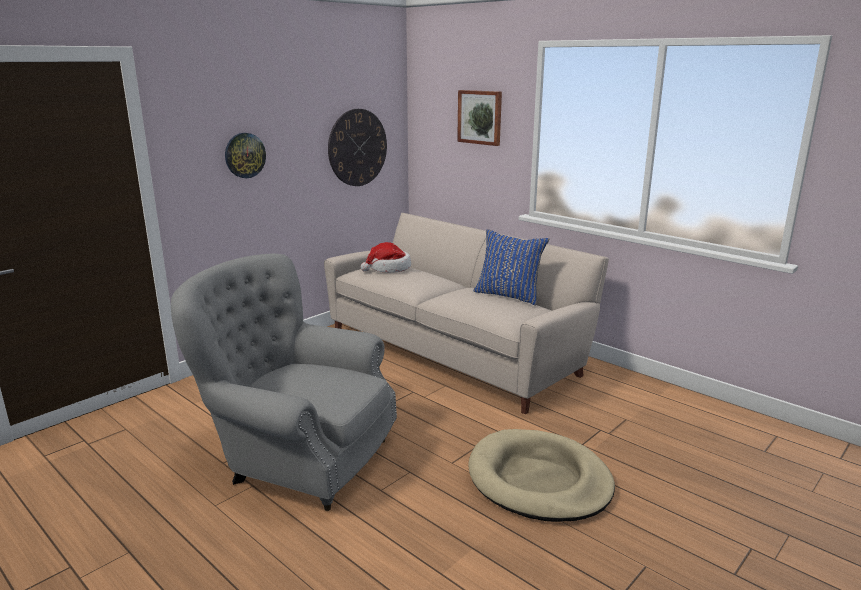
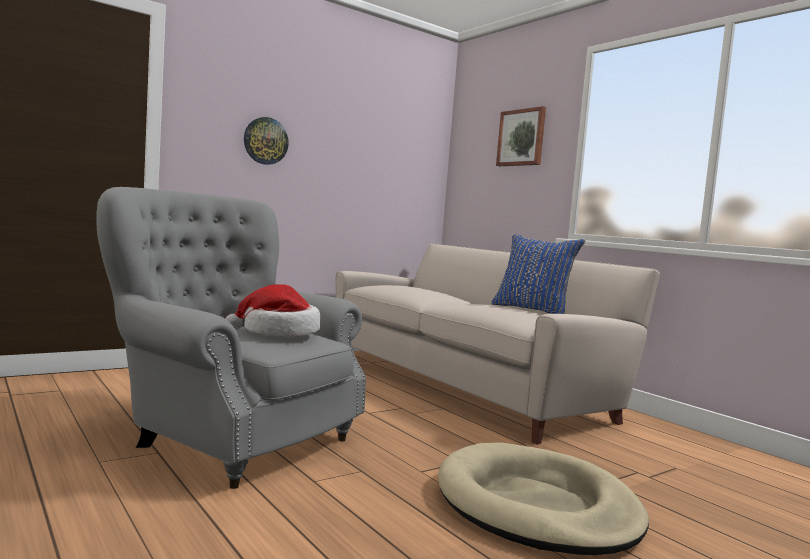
camera: 10 degrees right, 15 degrees down
(357, 147) = (390, 166): wall clock -> none
(388, 268) = (403, 285): hat -> hat (278, 332)

